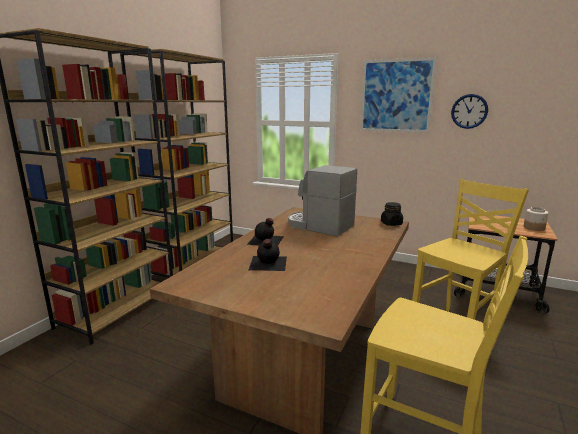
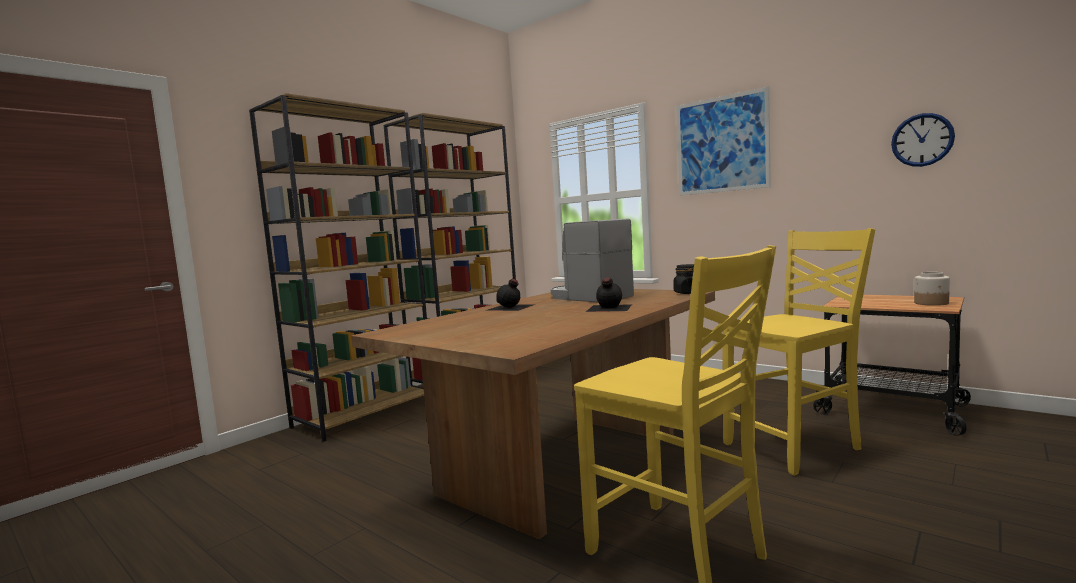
camera: 15 degrees right, 10 degrees down
(267, 263) = (493, 320): black bottle -> black bottle (608, 308)
(469, 111) = (822, 151): wall clock -> wall clock (922, 140)

